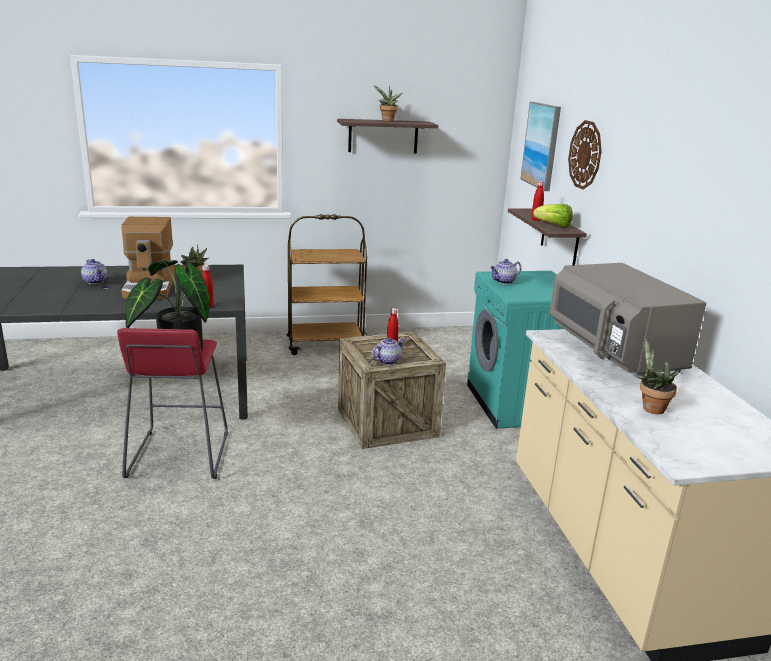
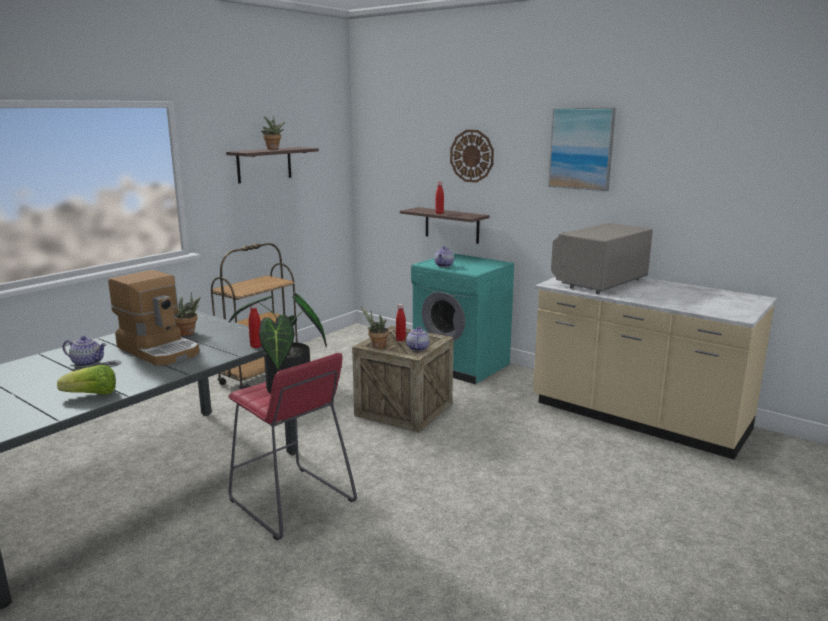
camera: 40 degrees left, 5 degrees down
(541, 145) = (406, 156): picture -> picture (581, 148)
(553, 225) = (459, 214): lettuce -> lettuce (92, 395)
(613, 351) = (599, 282): grey microwave -> grey microwave turned 105 degrees clockwise
(650, 408) = (676, 300): potted plant -> potted plant (376, 346)

